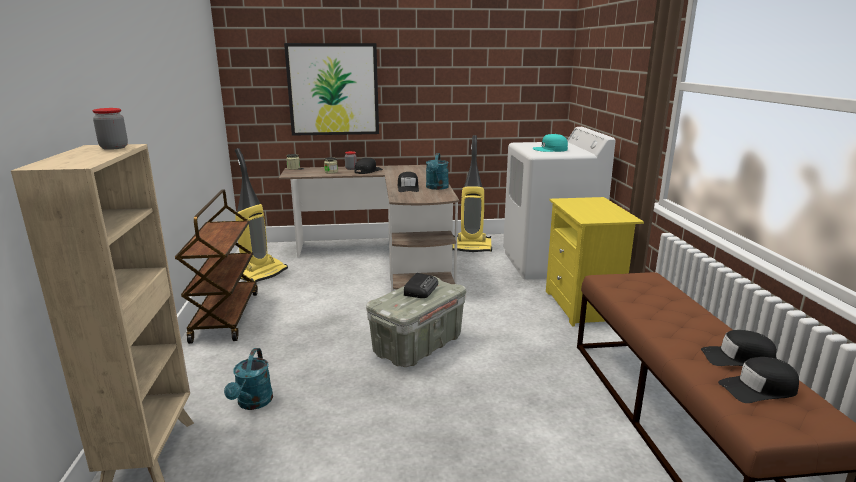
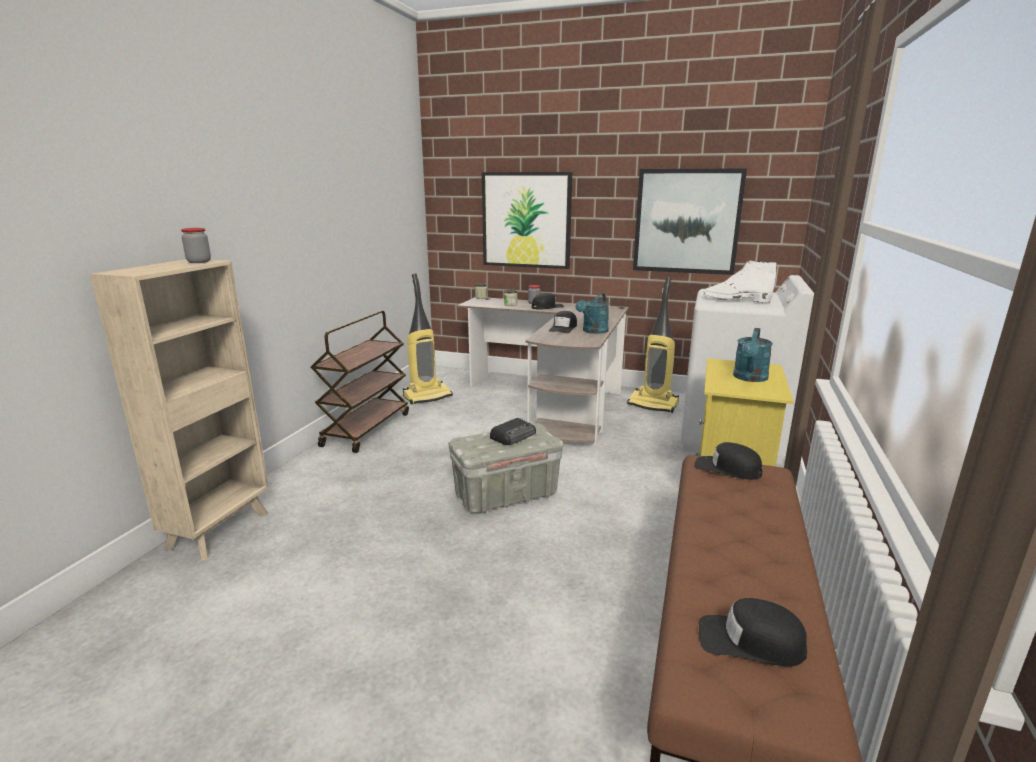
camera: 25 degrees right, 0 degrees up
(253, 403) = (322, 511): turquoise watering can -> turquoise watering can (749, 378)
(480, 86) = (687, 221): none -> picture
(550, 149) = (735, 300): turquoise cap -> white boot
(738, 358) = (768, 597): black cap -> black cap (727, 468)

